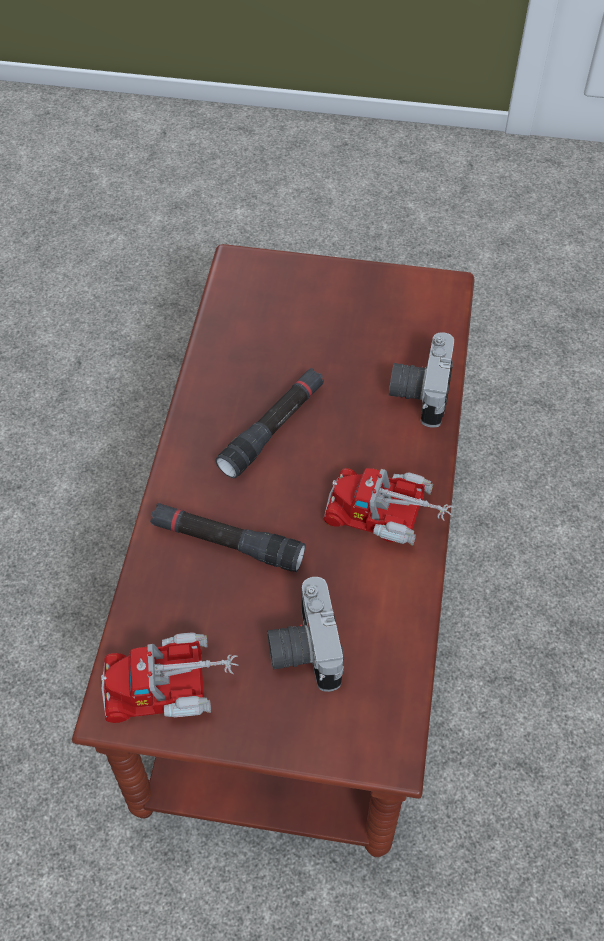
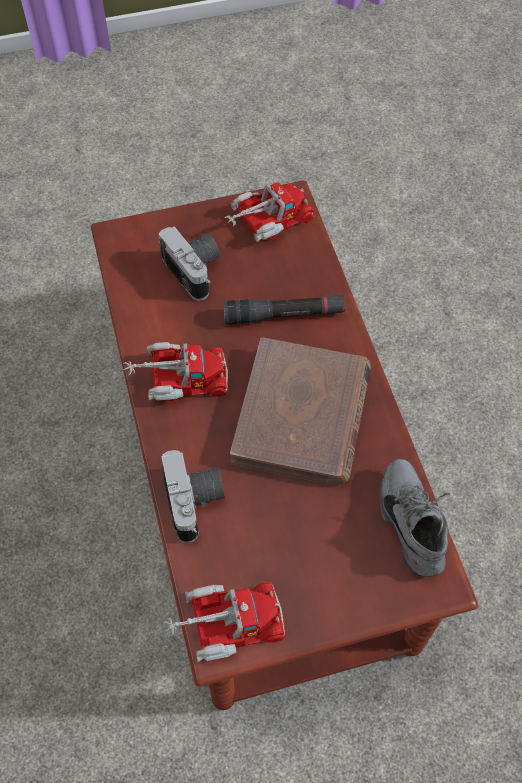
camera: 155 degrees right, 5 degrees up
(228, 307) = (414, 523): none -> grey shoe
(273, 429) = (302, 415): black flashlight -> brown book
(434, 297) = (224, 624): none -> toy truck

